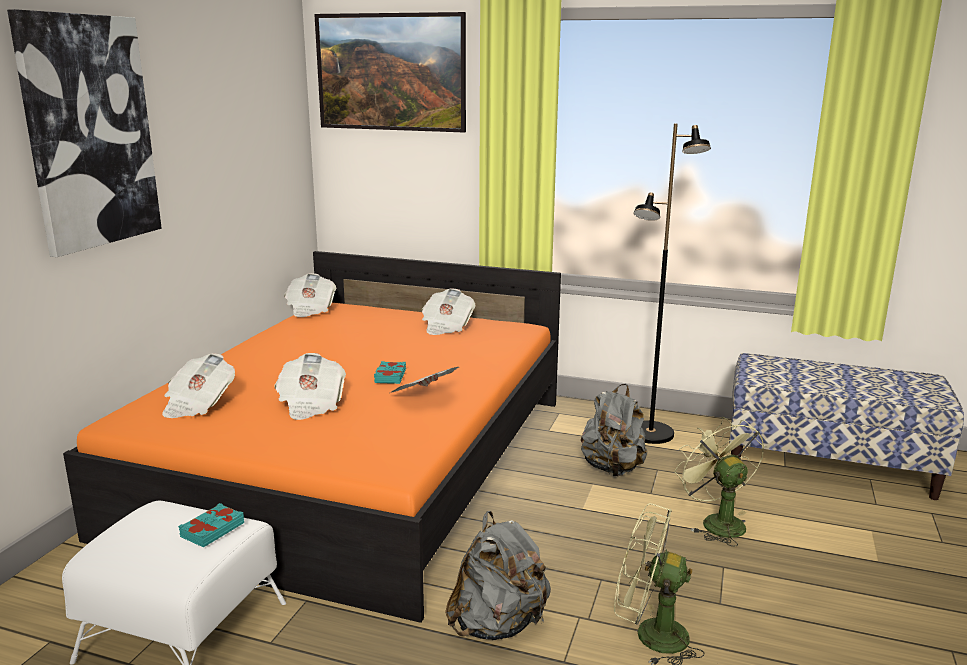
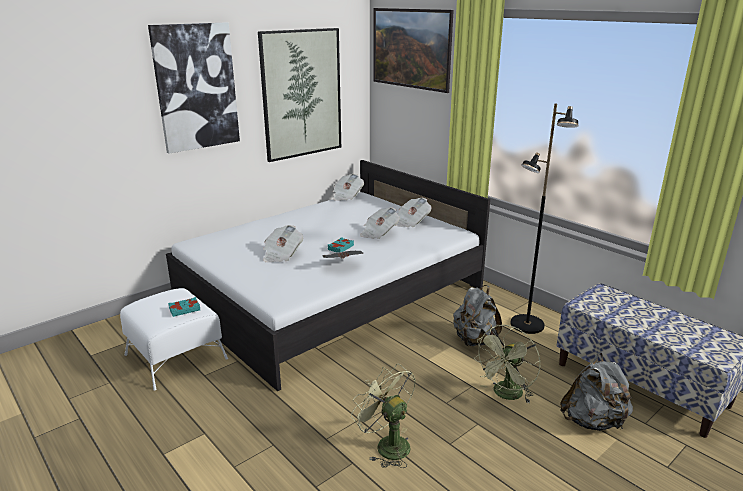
camera: 30 degrees right, 5 degrees up
(198, 405) = (231, 242): newspaper -> newspaper (379, 233)
(234, 147) = (302, 94): none -> picture
(357, 462) = (330, 294): orange bed -> white bed
(498, 624) = (313, 407): grey backpack -> grey backpack (593, 421)
(716, 522) = (505, 395): green fan -> green fan turned 150 degrees counterclockwise

